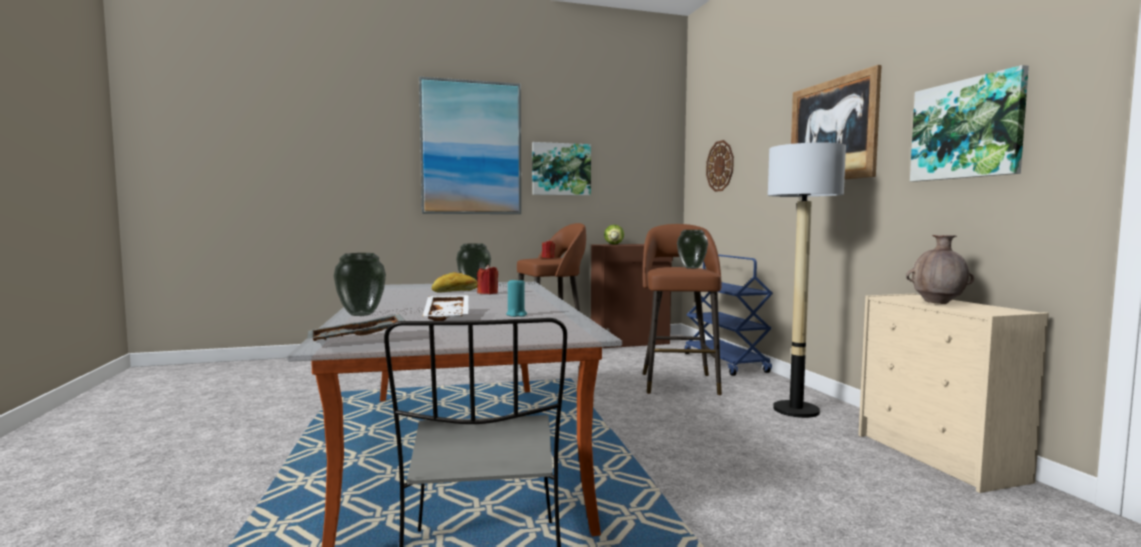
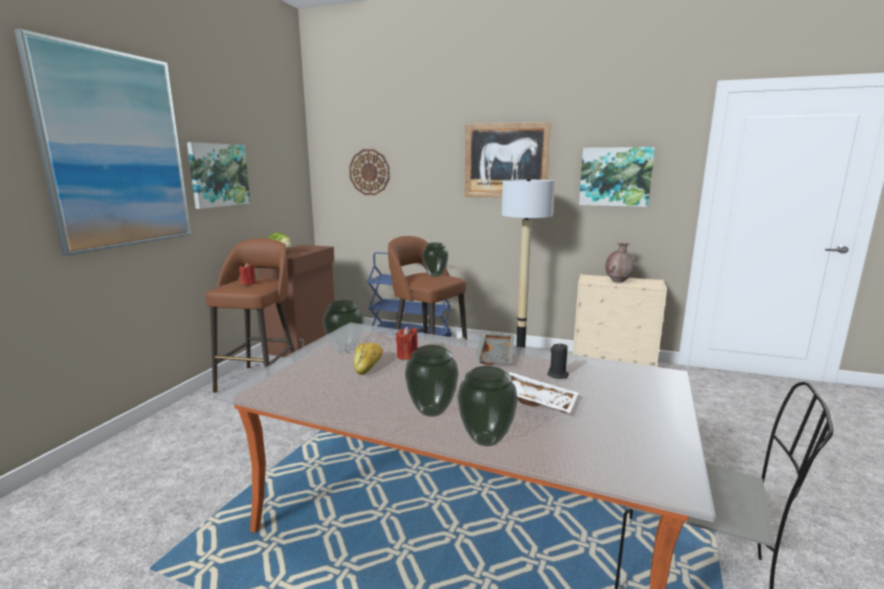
camera: 55 degrees left, 10 degrees up
(356, 339) = (649, 466): grey tray -> grey tray (496, 355)
(394, 304) = (432, 411): none -> vase
(516, 315) = (558, 375): turquoise candle -> black candle

